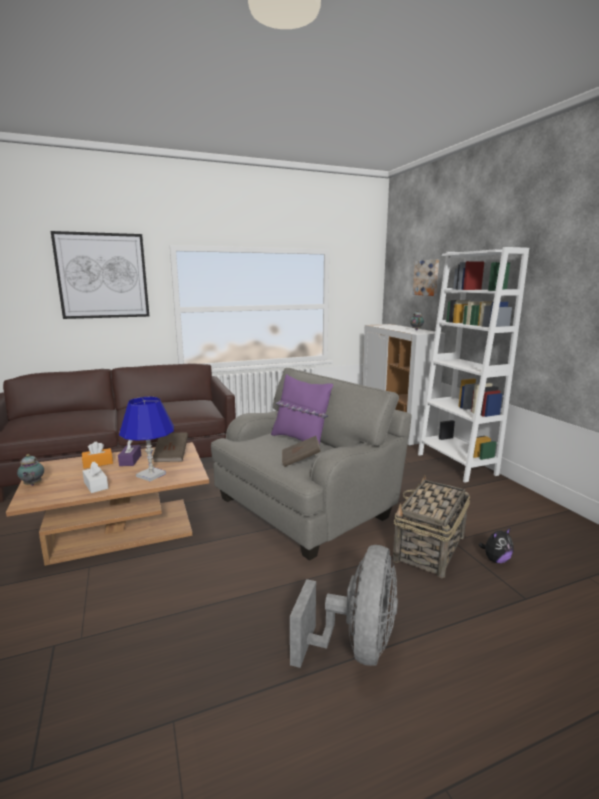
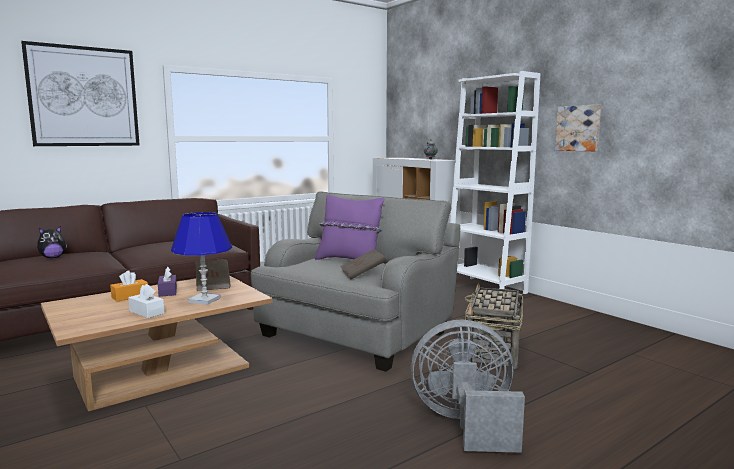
camera: 15 degrees left, 5 degrees down
(32, 485) = (66, 318): teapot -> none
(356, 646) = (465, 423): grey fan -> grey fan turned 90 degrees counterclockwise
(427, 277) = (436, 107): picture -> picture (578, 128)
(495, 560) = (554, 351): plush toy -> plush toy (53, 257)

